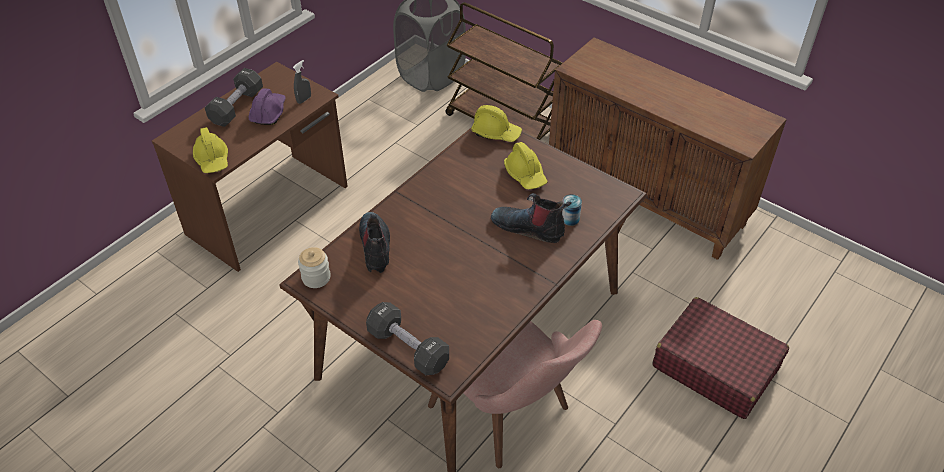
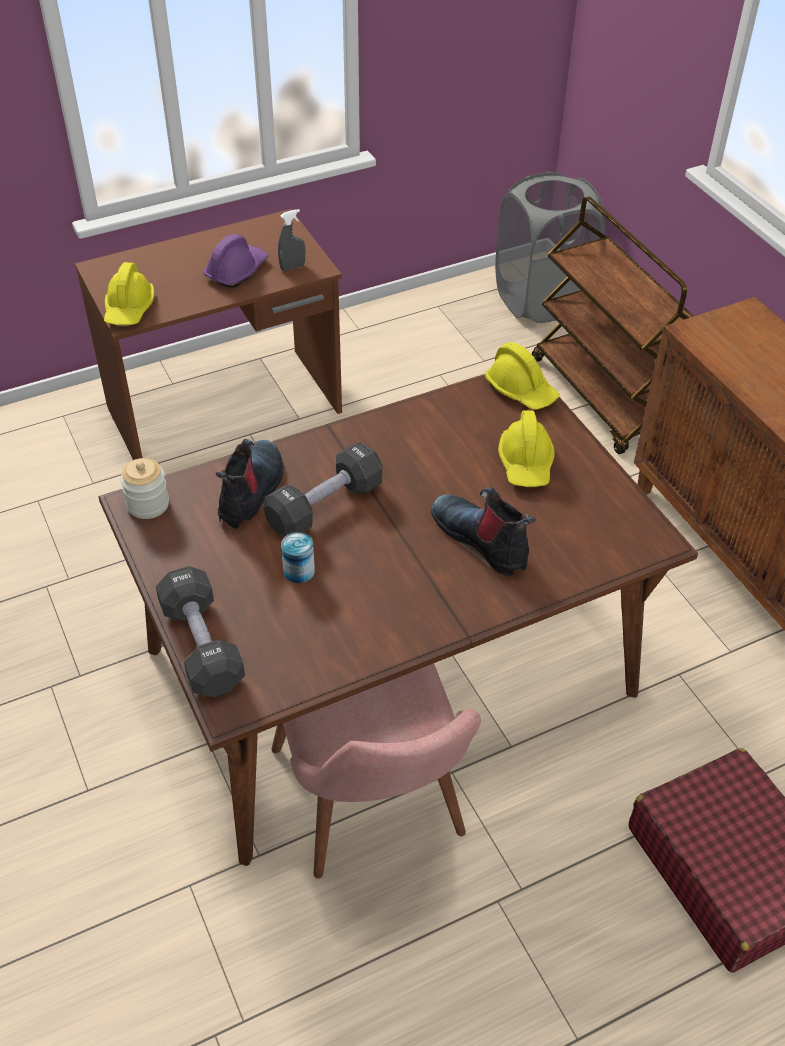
camera: 25 degrees right, 0 degrees up
(237, 107) = (203, 252): black dumbbell -> black dumbbell (325, 506)
(570, 218) = (551, 549): can -> can (299, 571)

